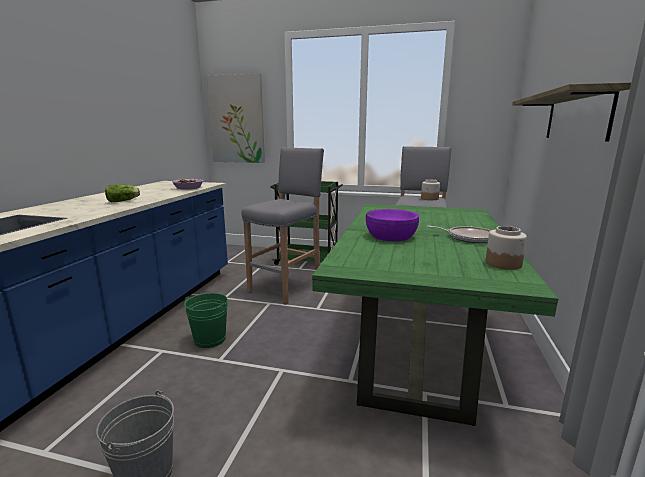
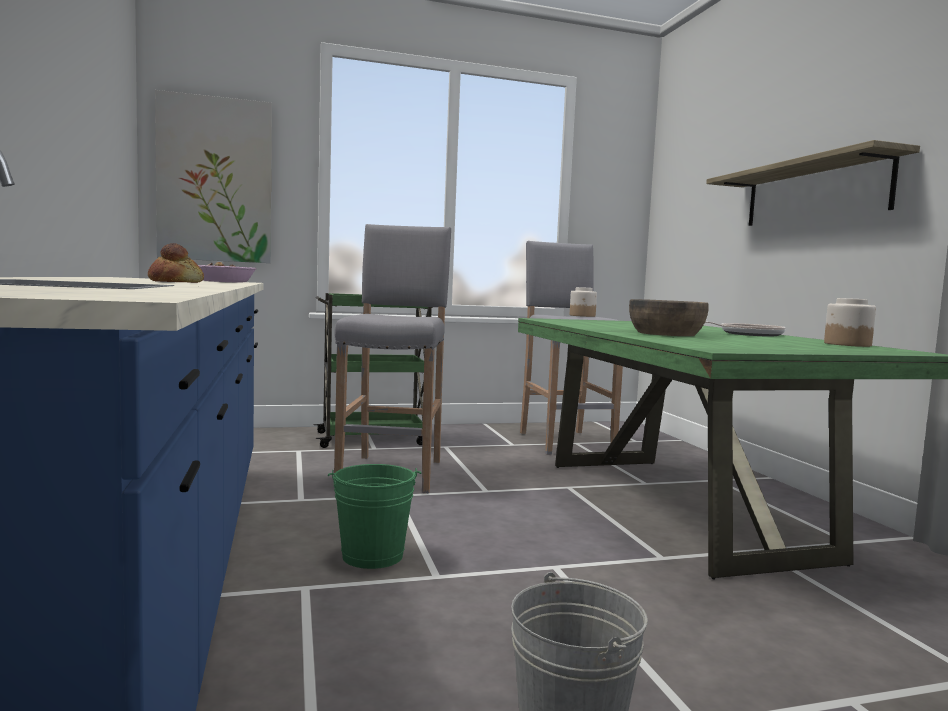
camera: 30 degrees left, 10 degrees down
(124, 201) = (176, 282): lettuce -> bread
(391, 236) = (666, 333): purple bowl -> brown bowl

